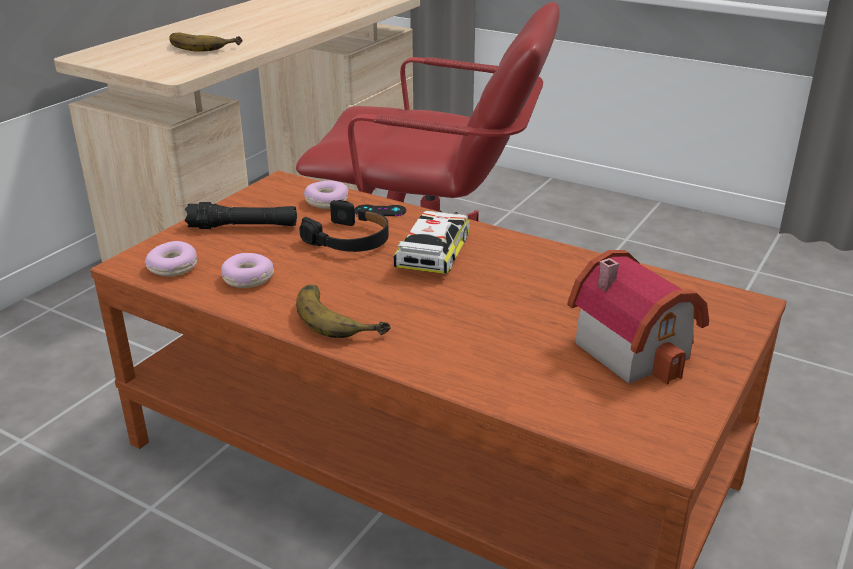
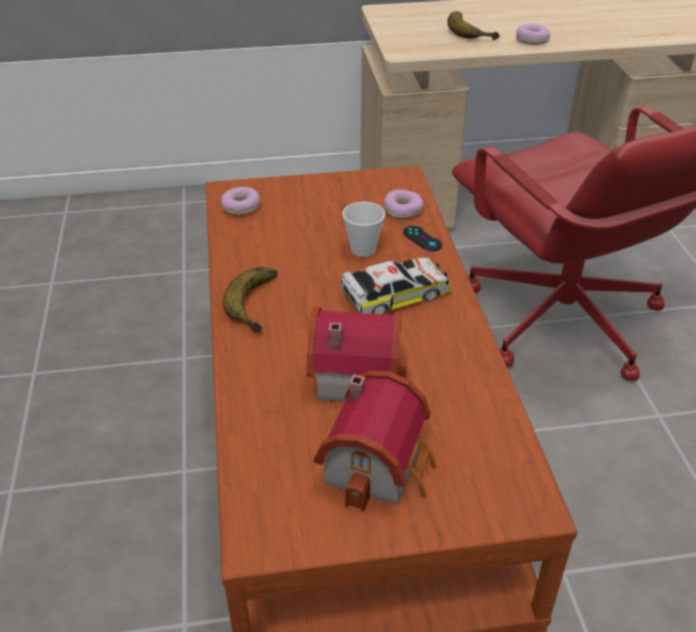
camera: 50 degrees right, 10 degrees up
(243, 227) = (322, 200): black flashlight -> none
(248, 279) = (261, 241): donut -> donut (531, 40)
(349, 239) = (363, 249): black headphones -> cup
(506, 312) = (353, 373): none -> toy house

